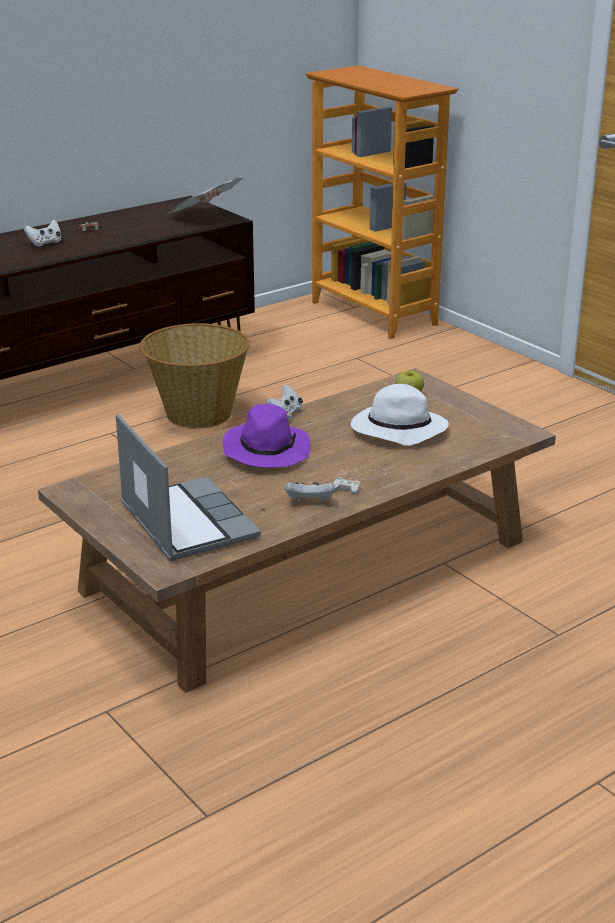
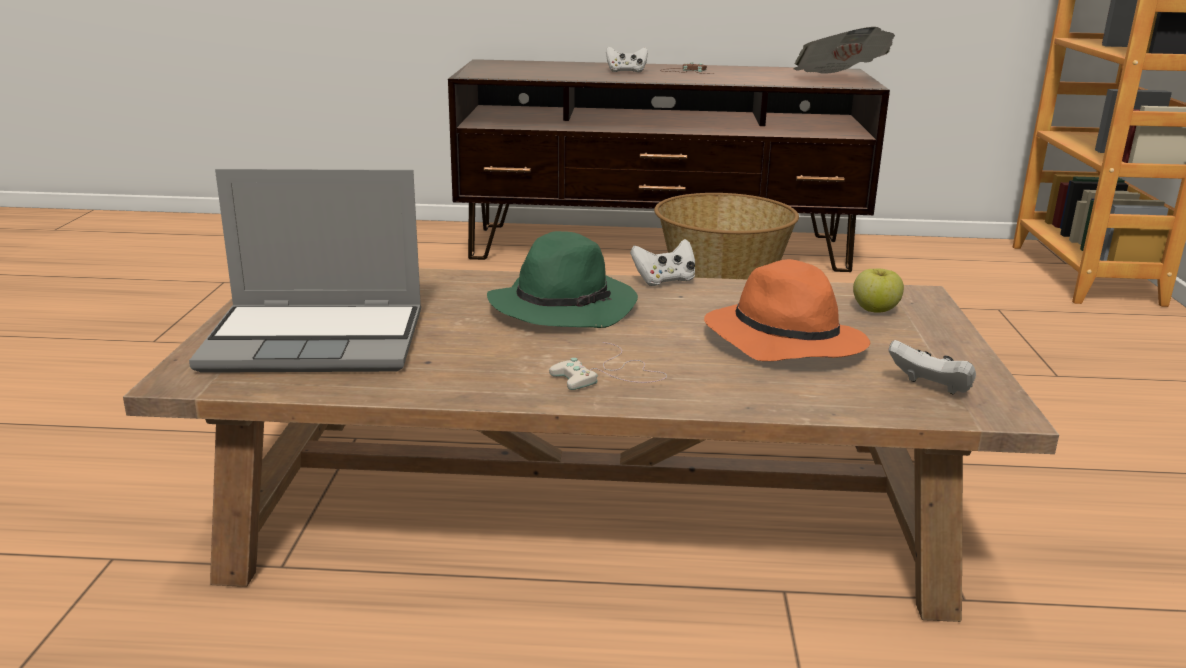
camera: 40 degrees right, 5 degrees down
(186, 522) = (319, 341): laptop -> laptop turned 75 degrees clockwise
(266, 451) = (564, 306): purple hat -> green hat
(310, 502) = (495, 377): white game controller -> white game controller (930, 388)
(397, 430) = (781, 341): white hat -> orange hat

